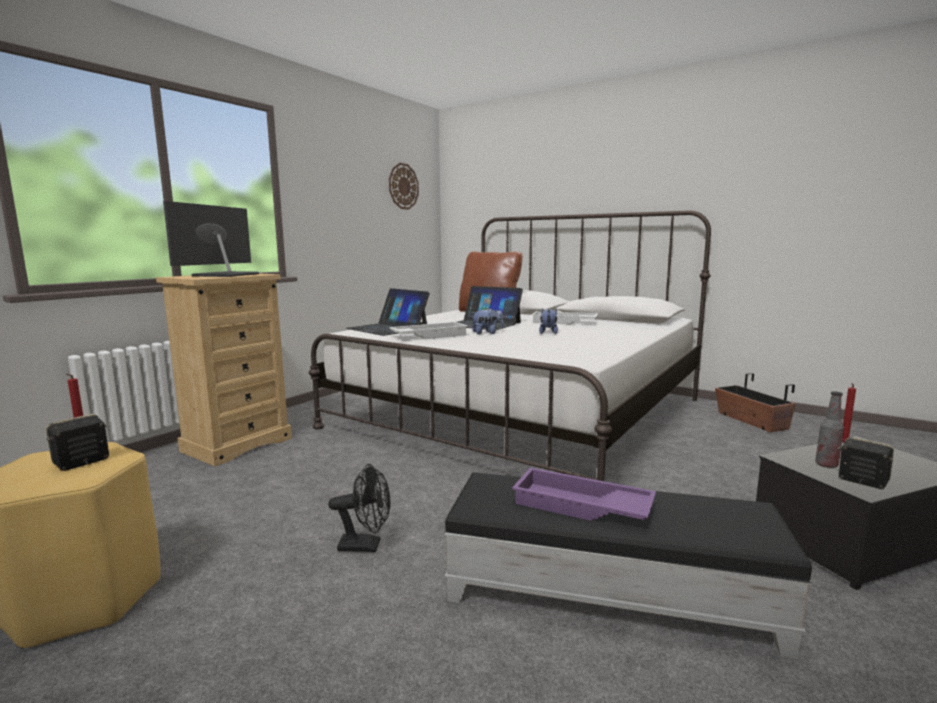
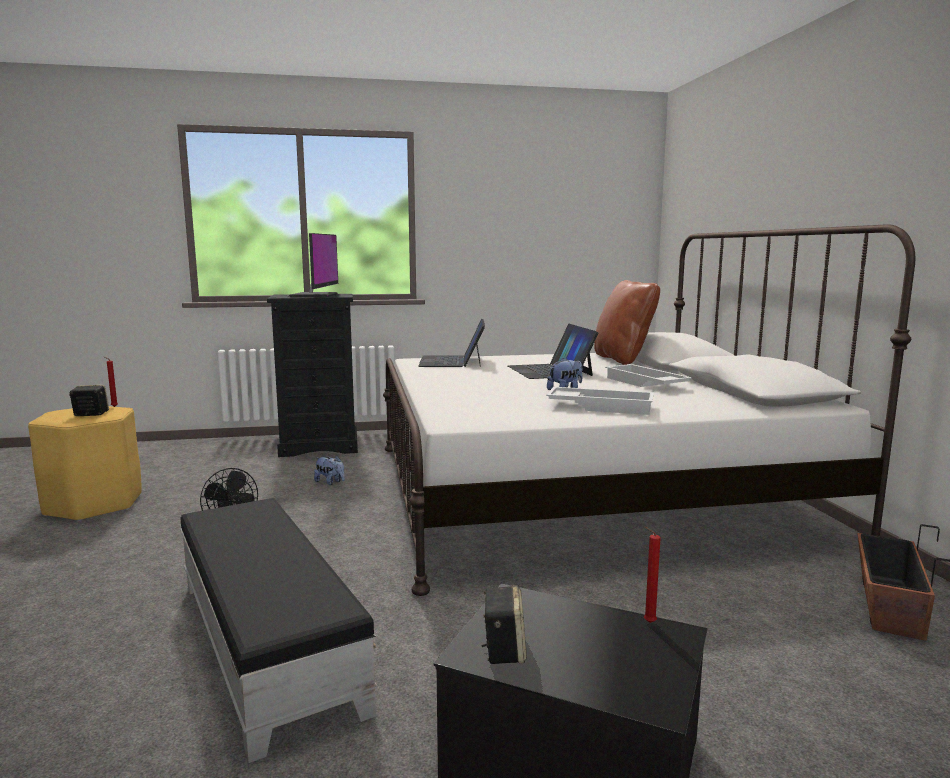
camera: 45 degrees right, 0 degrees up
(224, 275) = (315, 295): monitor -> monitor turned 120 degrees clockwise
(237, 444) = (319, 446): beige dresser -> black dresser
(403, 186) = (592, 197): wall clock -> none
(429, 336) = (450, 373): white tray -> white tray (601, 406)
(487, 333) = (508, 380): plush toy -> plush toy (330, 482)
(580, 506) = (247, 544): purple tray -> none
(826, 465) = (531, 622): bottle -> none

